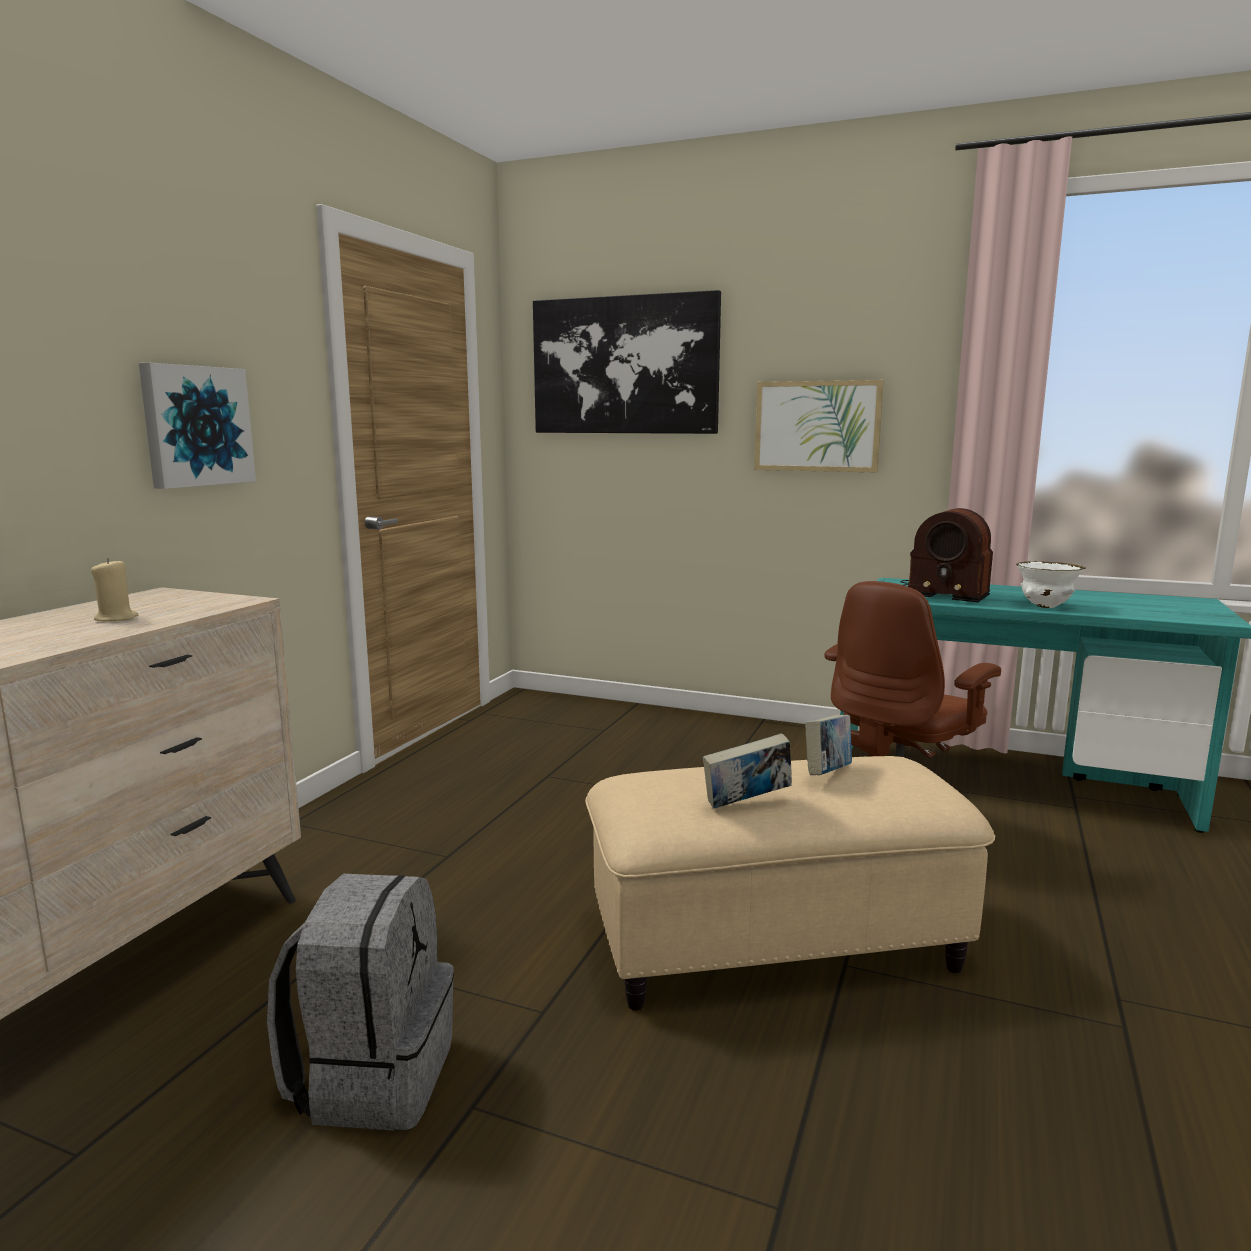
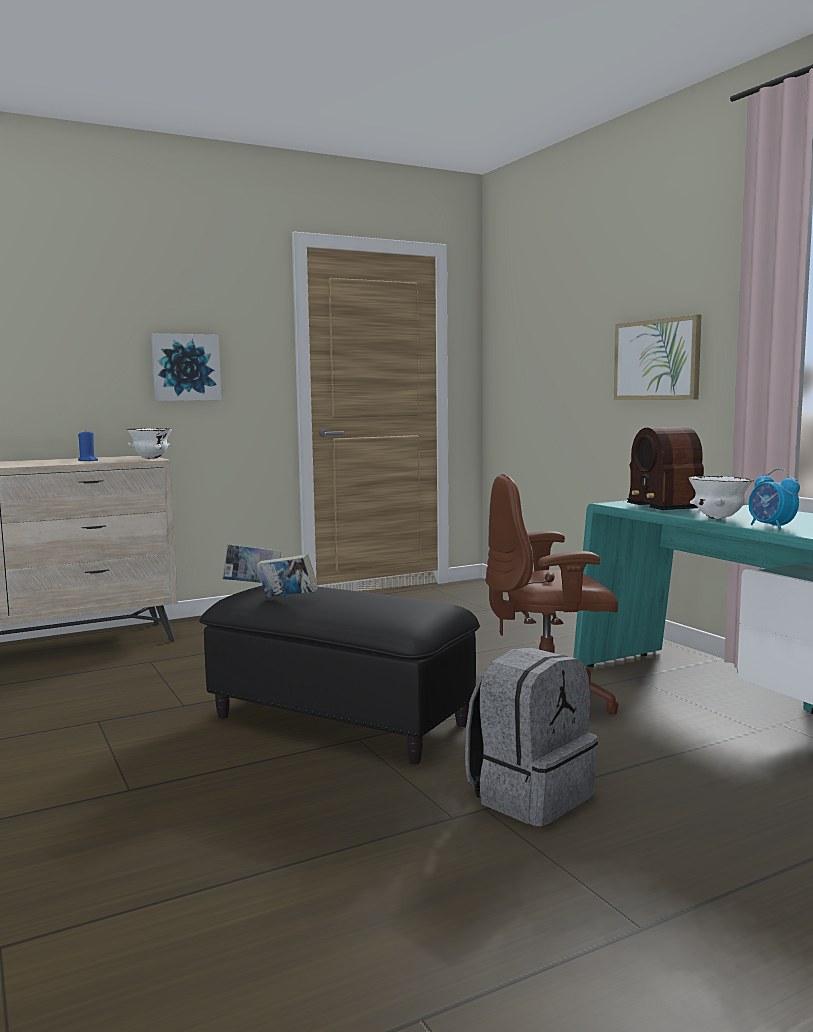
camera: 40 degrees right, 5 degrees down
(116, 618) = (88, 460): beige candle -> blue candle
(230, 599) = (151, 459): none -> white bowl
(372, 1076) = (87, 701): grey backpack -> grey backpack (530, 796)
(624, 365) = (543, 318): picture -> none
(775, 944) = (342, 720): beige ottoman -> black ottoman
(827, 774) = (369, 598): book -> book (252, 586)
(1121, 612) = (771, 527): none -> alarm clock

